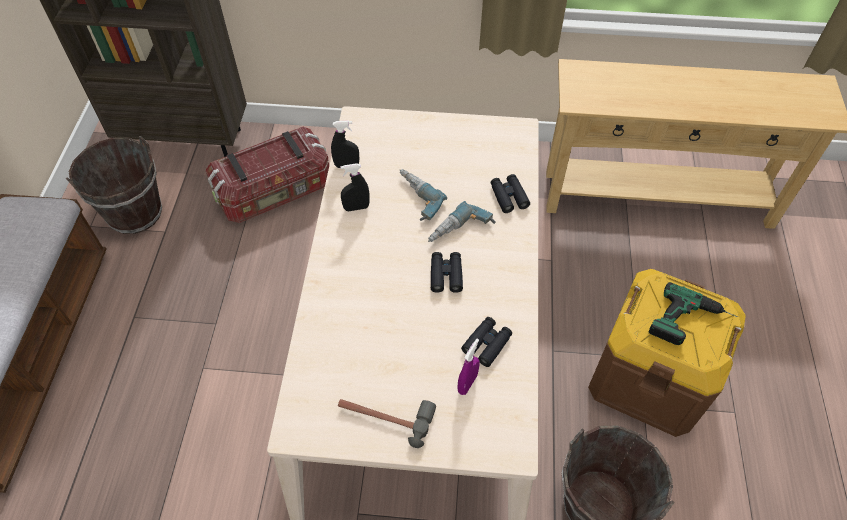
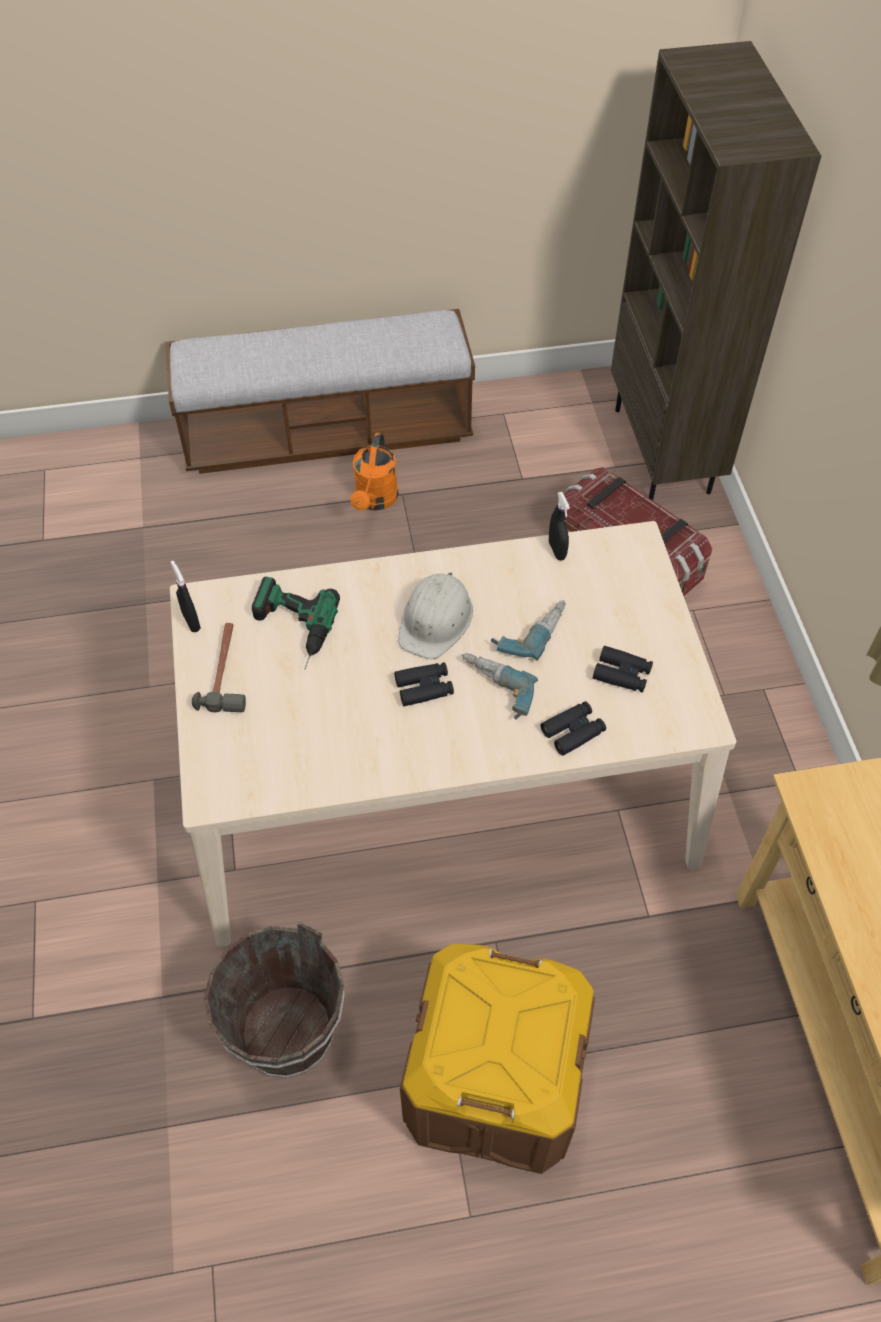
camera: 75 degrees right, 0 degrees up
(129, 339) = (375, 501): none -> orange watering can
(135, 213) = (536, 443): brown bucket -> none
(356, 207) = (494, 577): black spray bottle -> black spray bottle (191, 621)
(384, 253) = (436, 620): none -> white hard hat
(467, 383) = (282, 738): purple spray bottle -> none
(487, 344) = (338, 748): black binoculars -> black binoculars (622, 674)
(692, 323) = (498, 1042): power drill -> power drill (290, 630)

